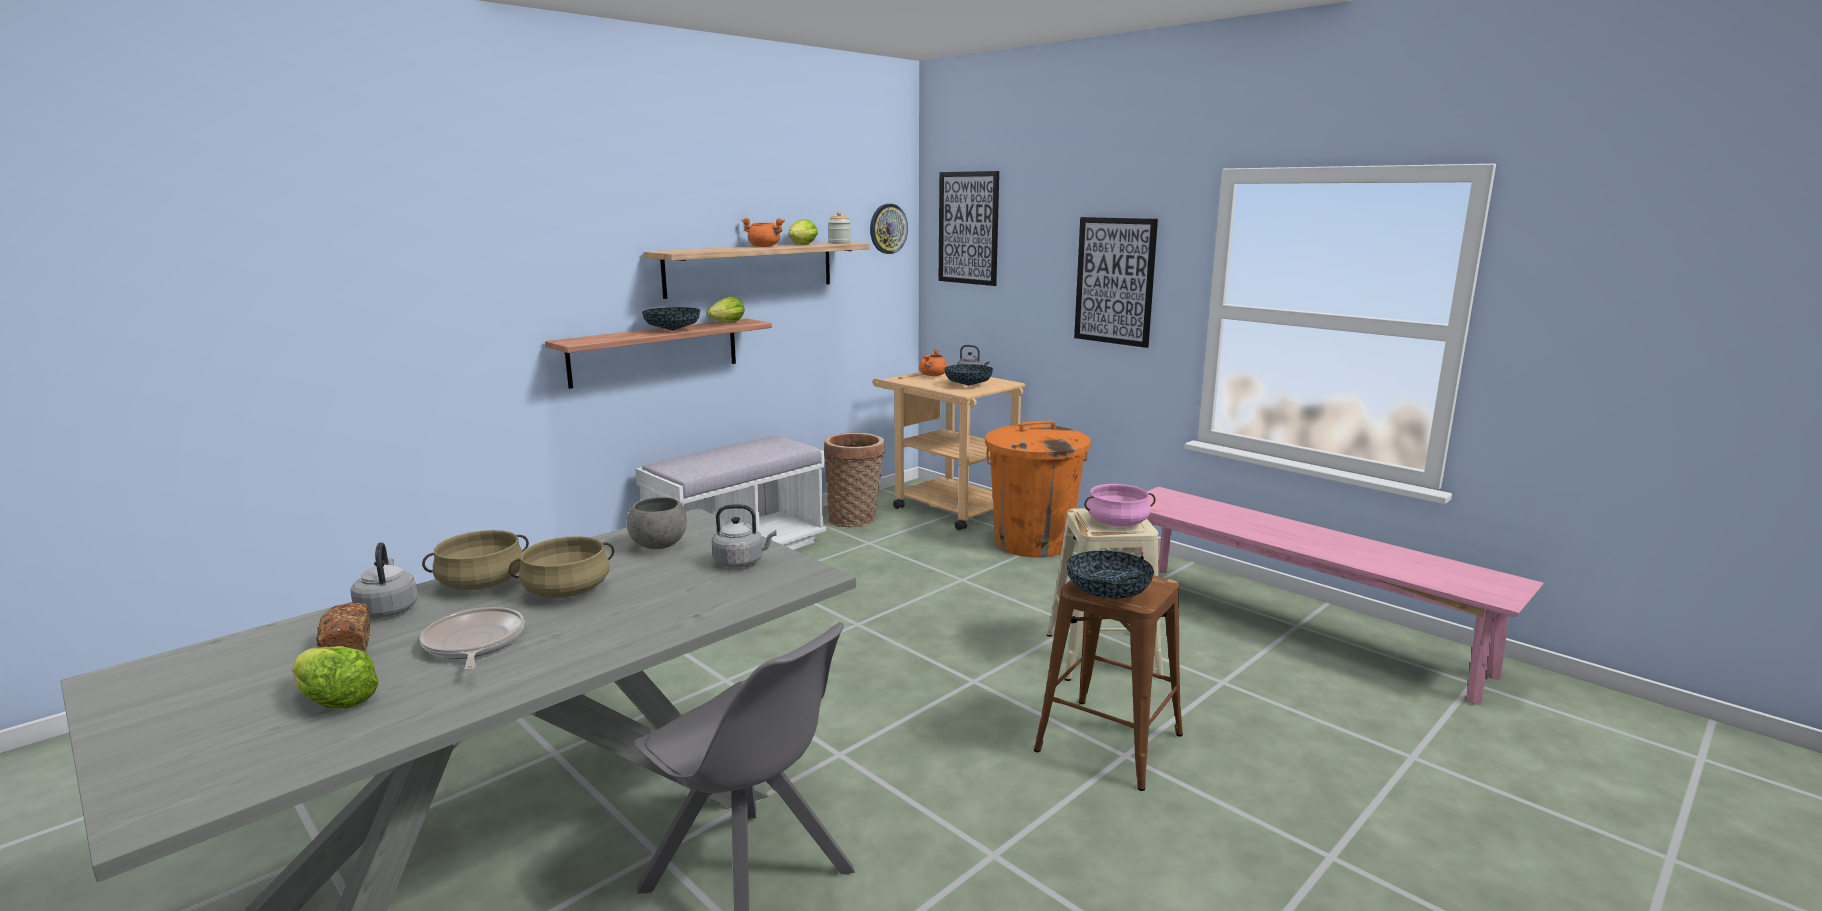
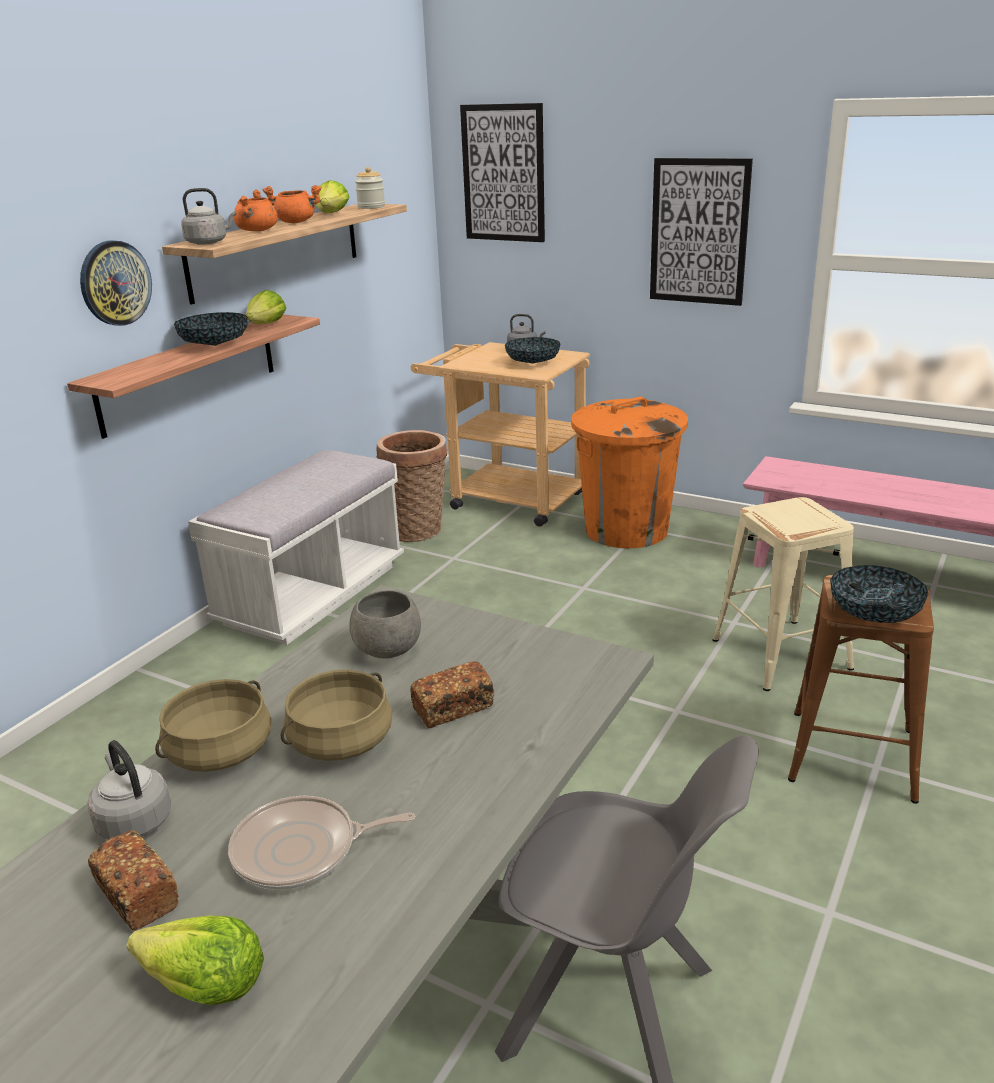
camera: 15 degrees left, 10 degrees up
(473, 644) = (302, 850): frying pan -> frying pan turned 60 degrees counterclockwise
(666, 585) = (453, 708): none -> bread
(741, 562) = (509, 657): grey kettle -> grey kettle (209, 242)
(888, 228) = (405, 179): wall clock -> wall clock (115, 283)
(933, 375) = (482, 353): orange cooking pot -> orange cooking pot (257, 230)
(1117, 523) = (804, 520): pink cooking pot -> none

